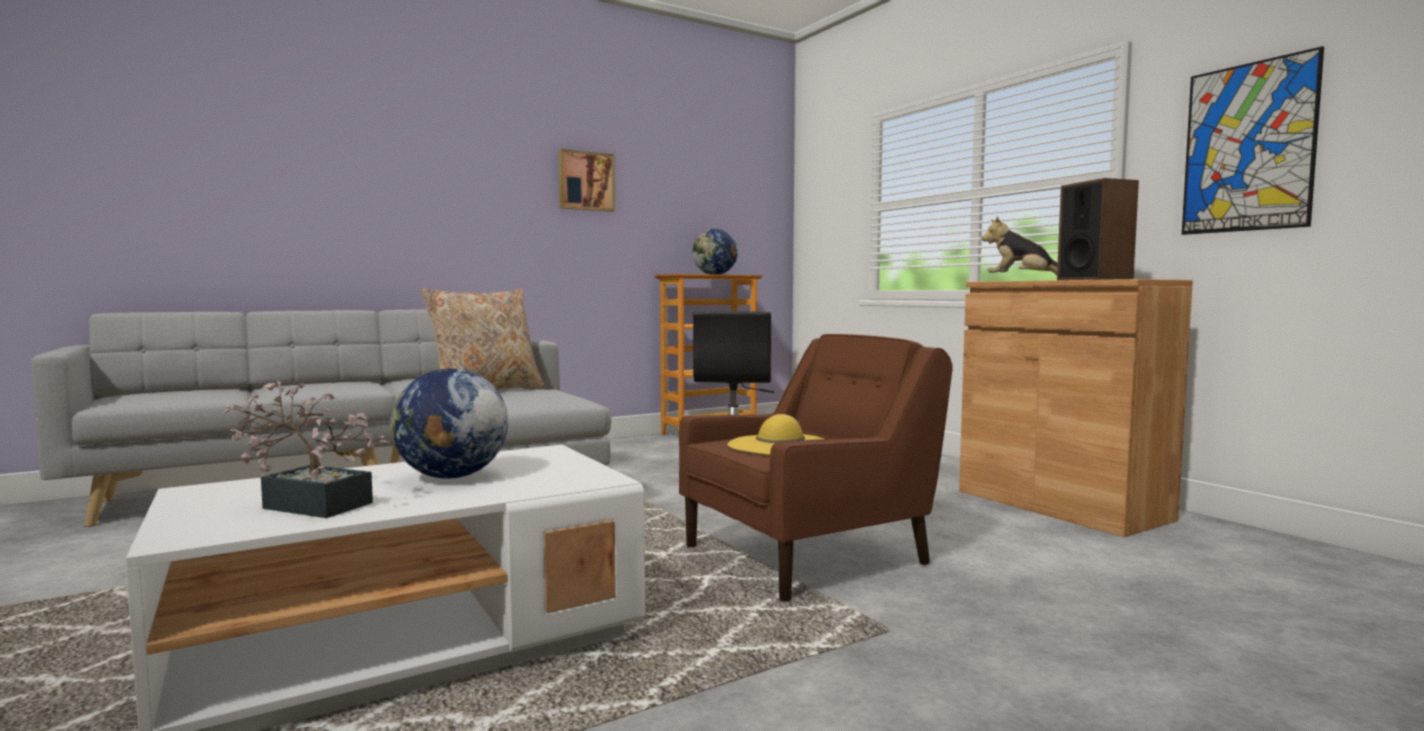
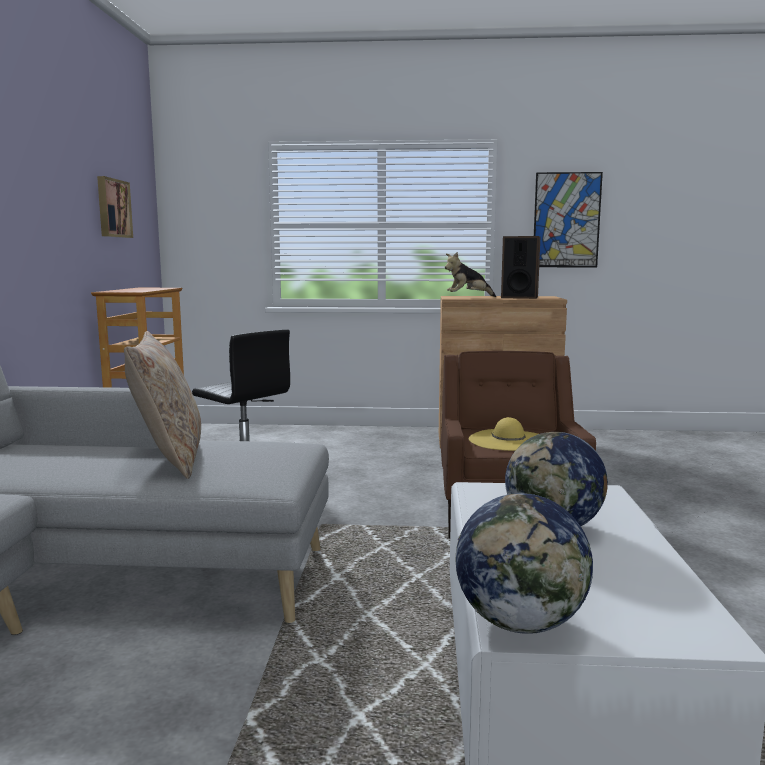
camera: 55 degrees left, 5 degrees up
(310, 504) = (618, 582): potted plant -> none
(585, 181) = (31, 180): picture -> picture (112, 208)
(715, 274) = (148, 289): globe -> globe (521, 623)

